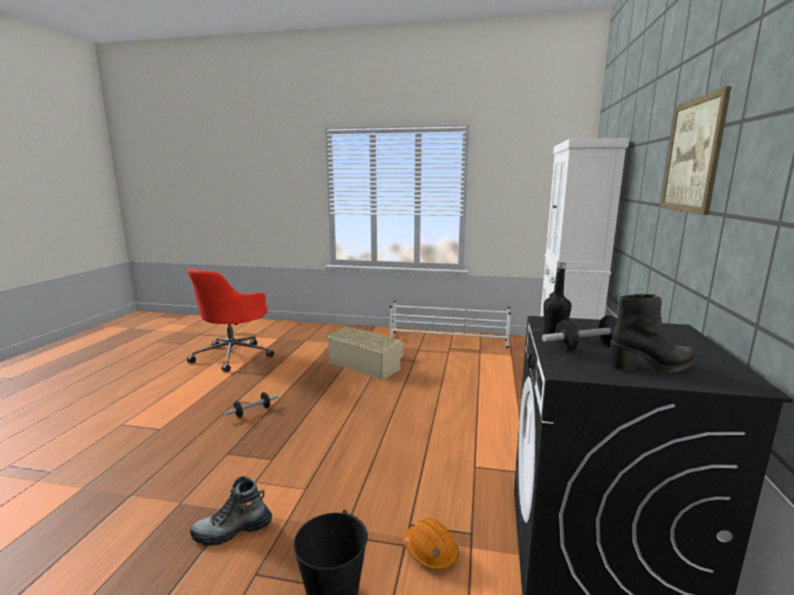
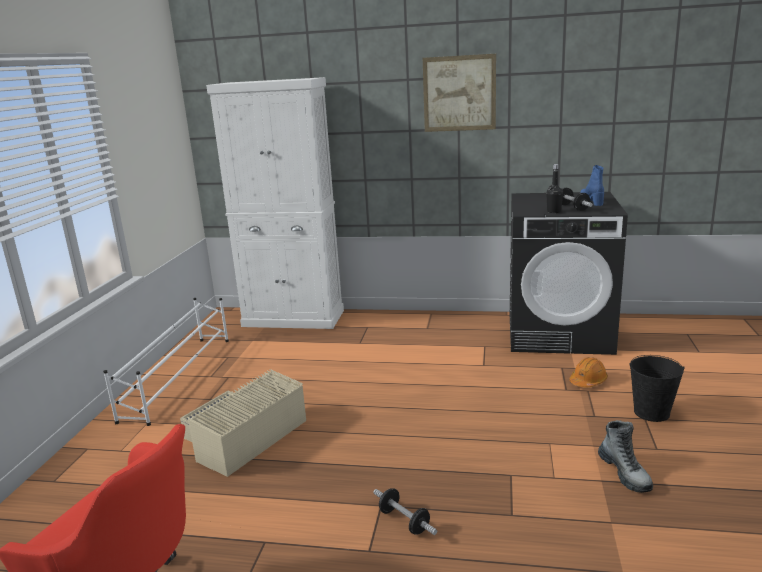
camera: 90 degrees left, 5 degrees up
(652, 366) = (592, 201): black boot -> blue boot

